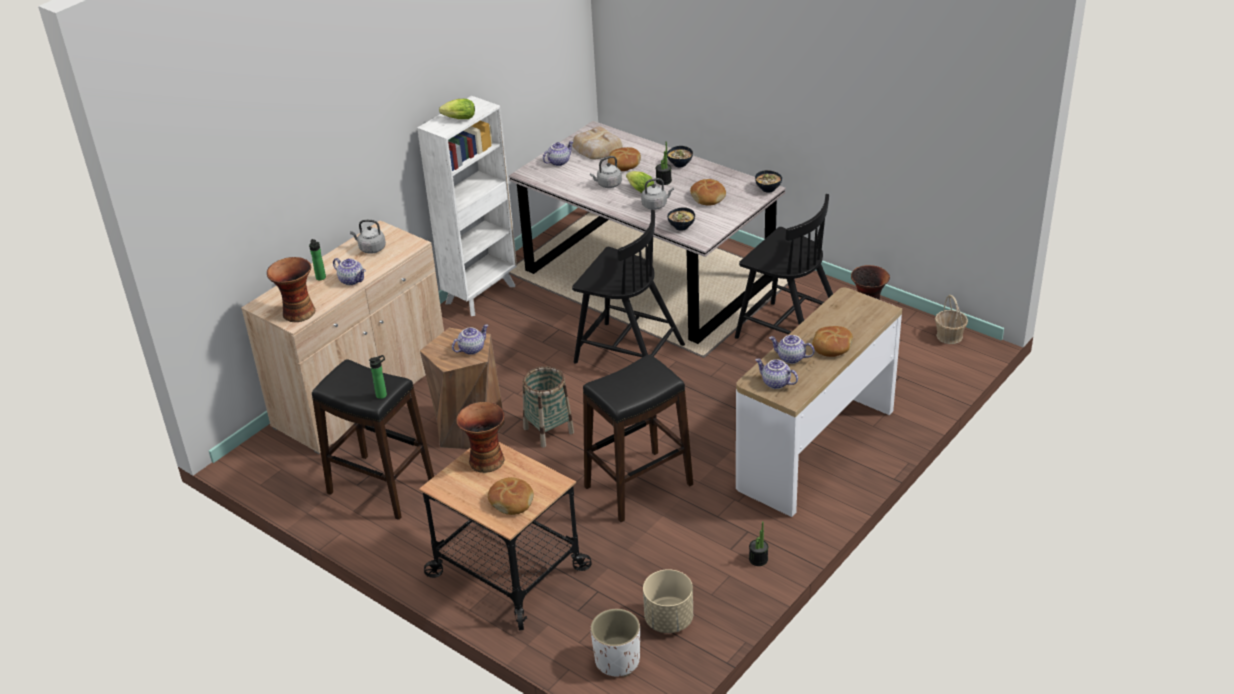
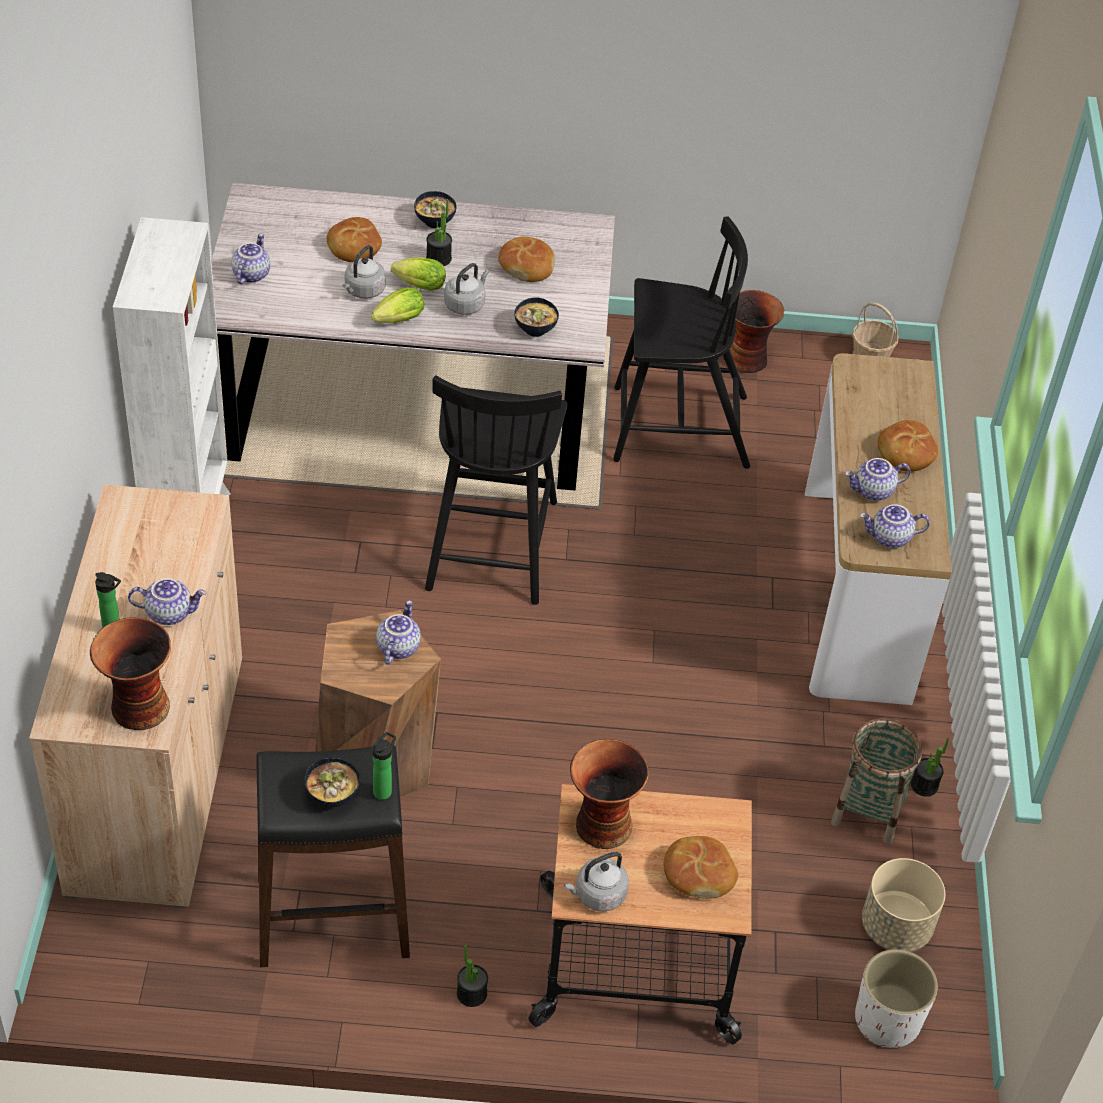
camera: 40 degrees left, 10 degrees up
(371, 248) = (142, 543): grey kettle -> grey kettle (597, 895)
(413, 548) = (471, 993): none -> potted plant
(457, 119) = (165, 269): lettuce -> lettuce (396, 321)
(548, 430) = (492, 714): basket -> basket (868, 811)
(597, 148) = (286, 230): bread -> none
(627, 353) = (491, 542): black chair -> black chair turned 105 degrees clockwise
(639, 485) = (688, 745): black stool -> none
(768, 188) = (594, 225): bowl -> bowl (332, 794)

